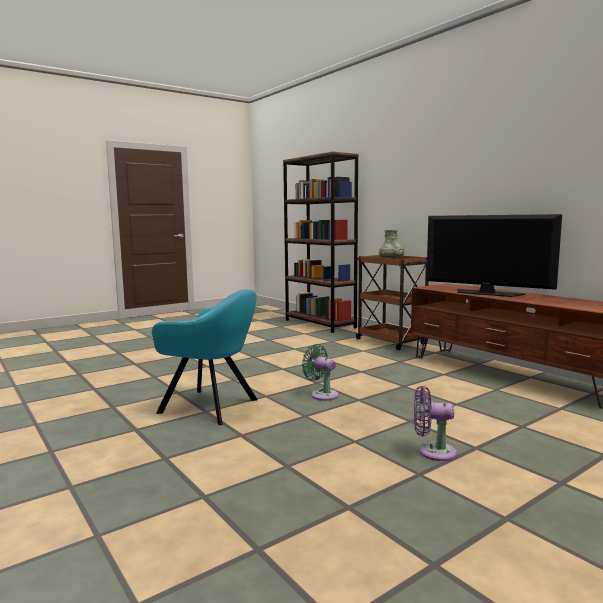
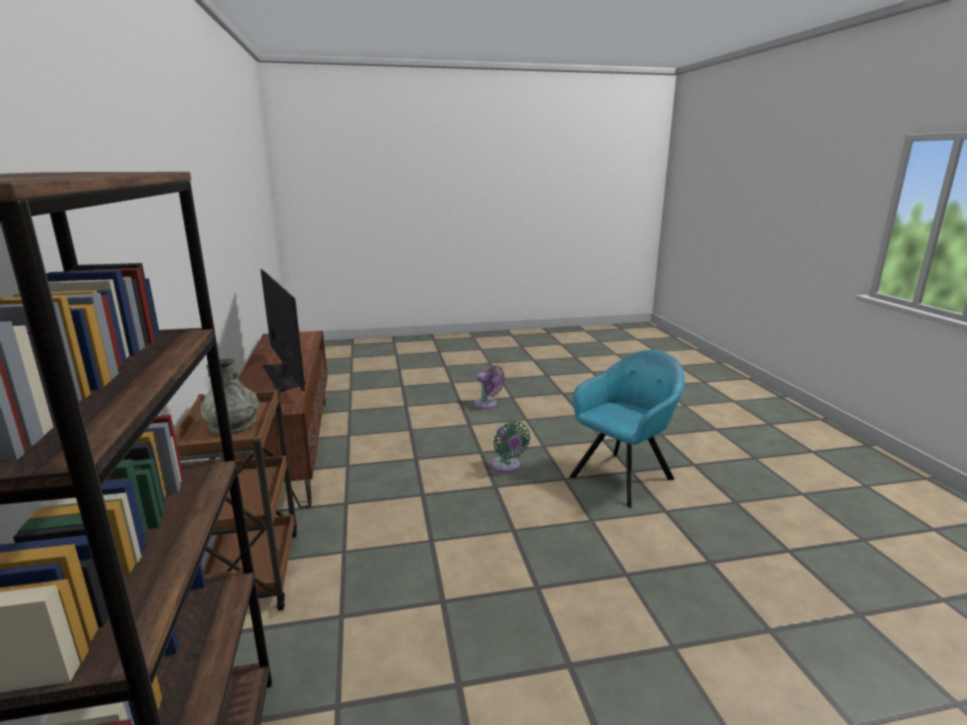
camera: 155 degrees left, 10 degrees up
(212, 406) = (624, 476): turquoise armchair -> turquoise armchair turned 90 degrees clockwise

